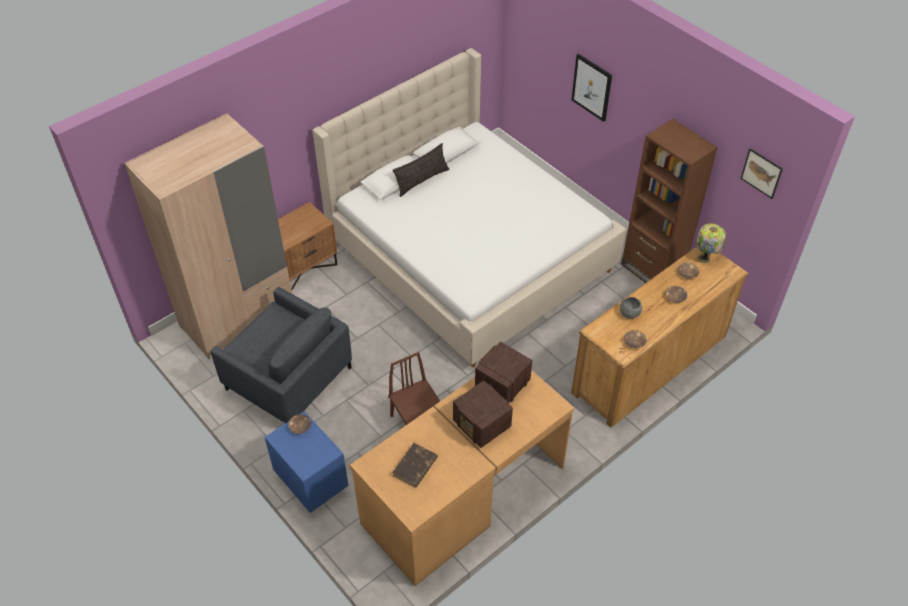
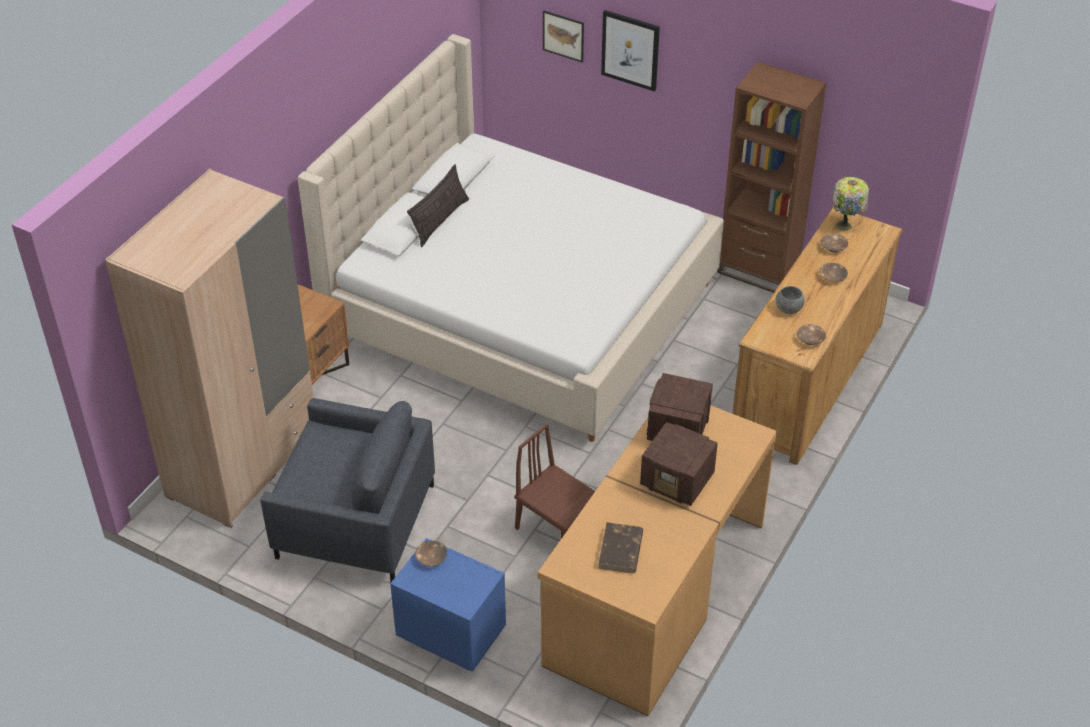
camera: 20 degrees left, 5 degrees down
(761, 173) = (891, 100): picture -> picture (563, 36)

